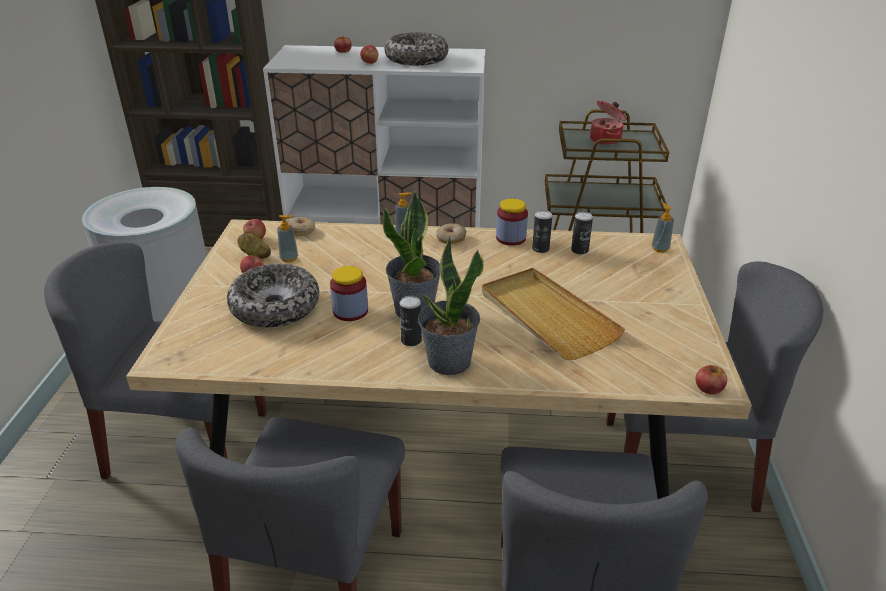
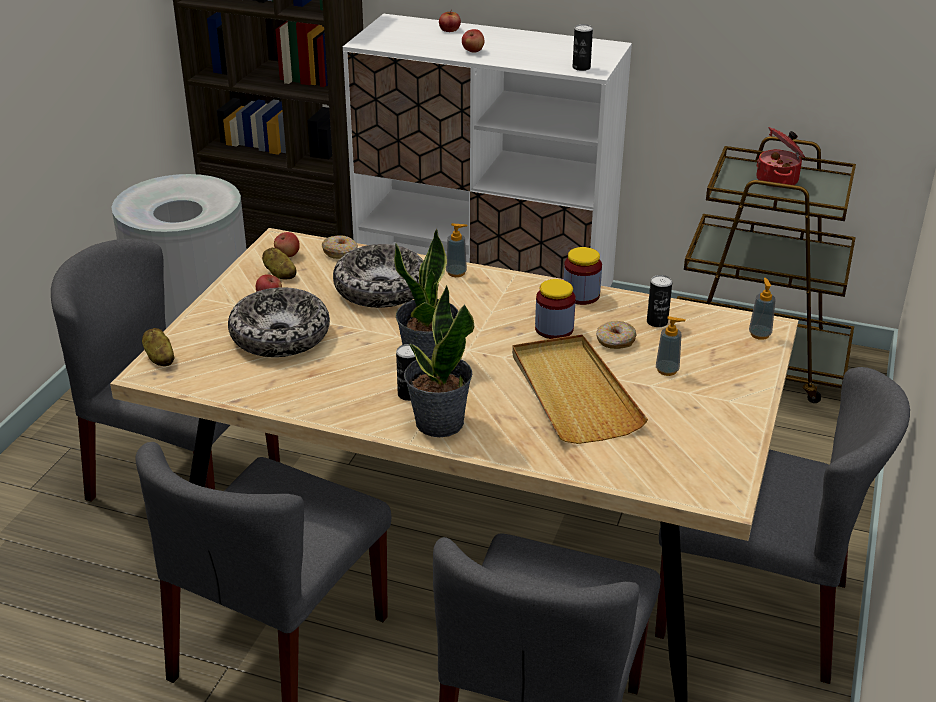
camera: 15 degrees right, 0 degrees up
(168, 344) = (159, 358): none -> potato
(289, 258) = (315, 283): soap dispenser -> soap dispenser (667, 370)
(350, 311) = (358, 353): jar -> jar (554, 329)
(416, 59) = (533, 51): bowl -> bowl (380, 289)
(451, 239) = (509, 286): donut -> donut (615, 341)
(540, 249) = (610, 313): can -> can (581, 67)
(709, 387) = (713, 498): apple -> none

